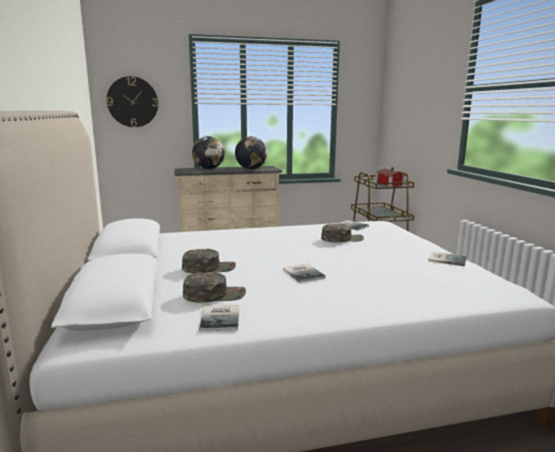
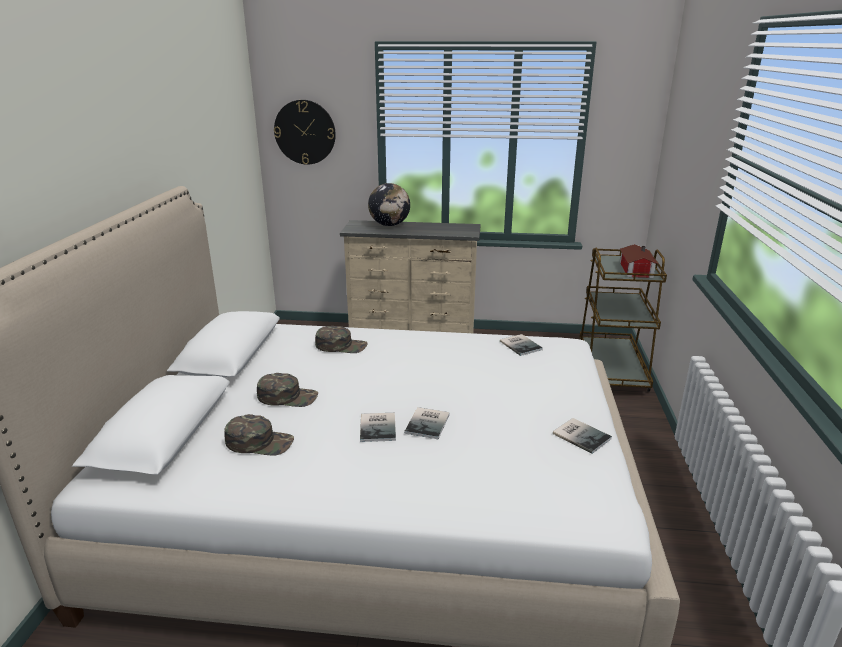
camera: 20 degrees right, 10 degrees up
(222, 318) = (239, 480): book -> book (429, 423)
(251, 169) = (441, 230): globe -> none
(342, 238) = (483, 370): green cap -> green cap (341, 346)

